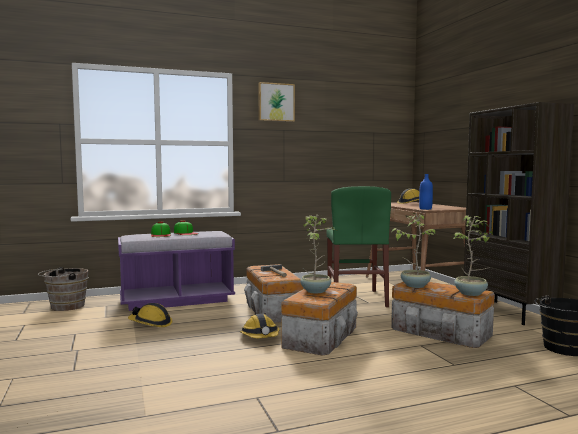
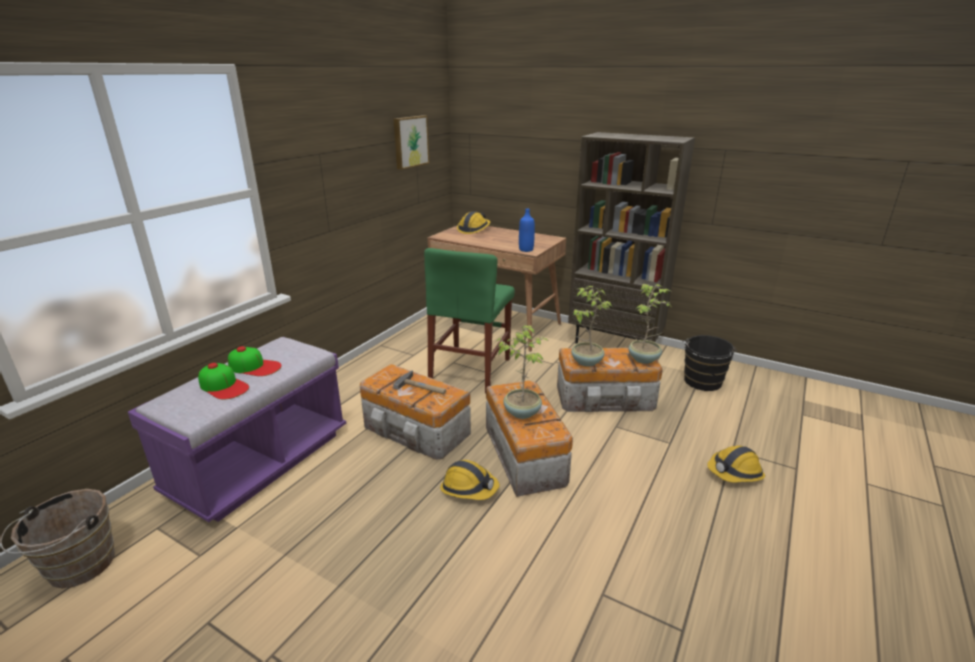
camera: 40 degrees left, 20 degrees up
(151, 323) = (298, 533): hard hat -> hard hat (734, 473)
(276, 102) = (304, 110): picture -> picture (410, 141)
(356, 298) = (470, 370): green chair -> green chair turned 60 degrees clockwise

